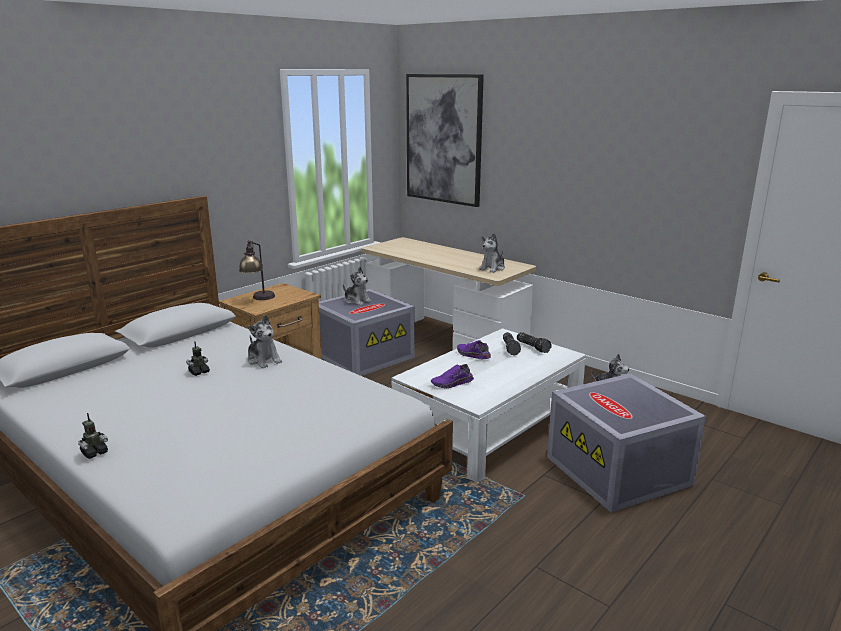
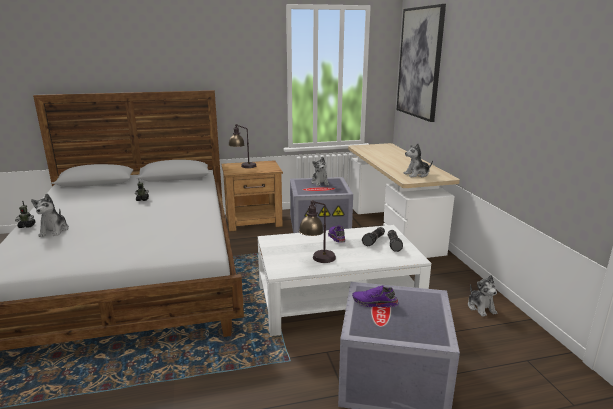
camera: 35 degrees right, 0 degrees up
(264, 360) = (183, 202): plush toy -> plush toy (54, 231)
(452, 384) = (287, 252): purple shoe -> purple shoe (374, 303)
(493, 382) = (317, 260): none -> table lamp

